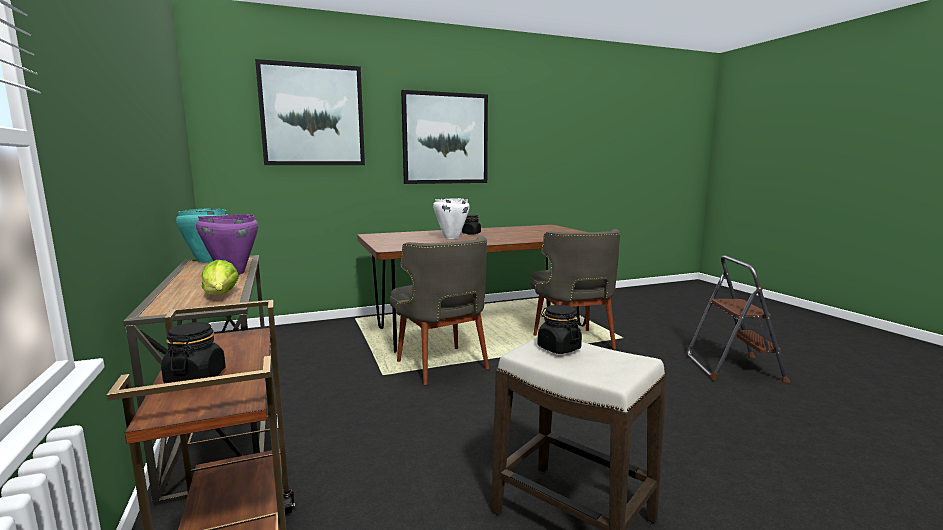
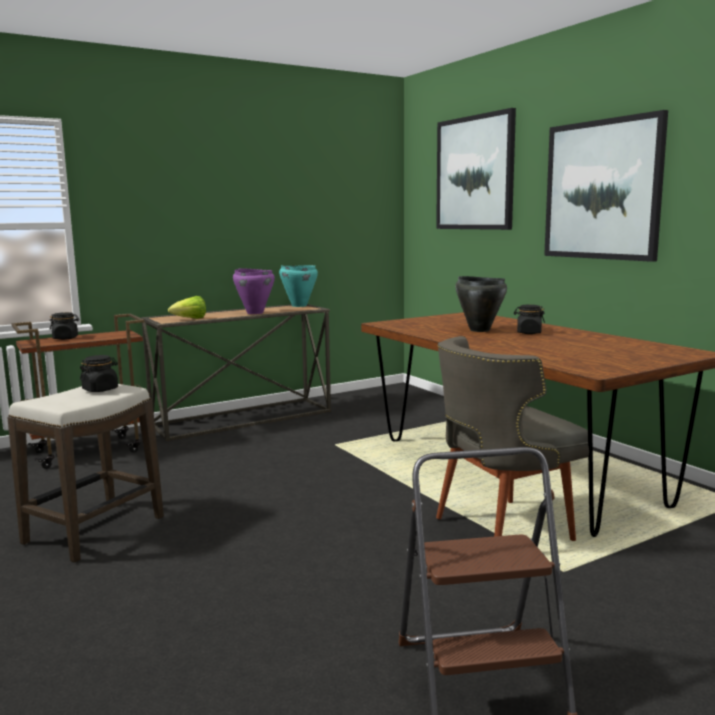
camera: 80 degrees right, 0 degrees up
(442, 365) = (371, 463): grey chair -> none
(451, 238) = (479, 330): white cooking pot -> black cooking pot

